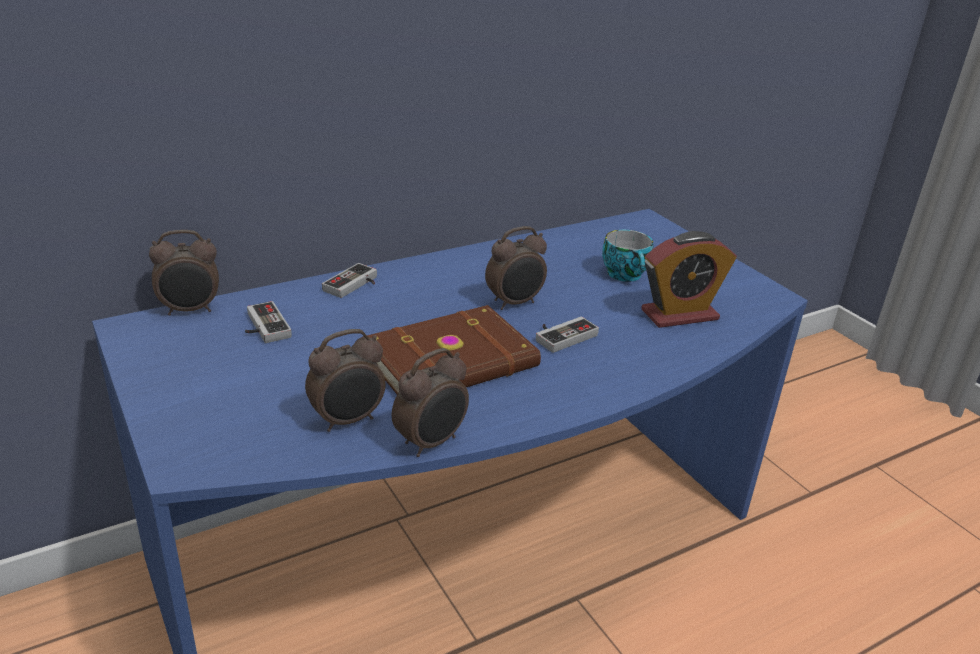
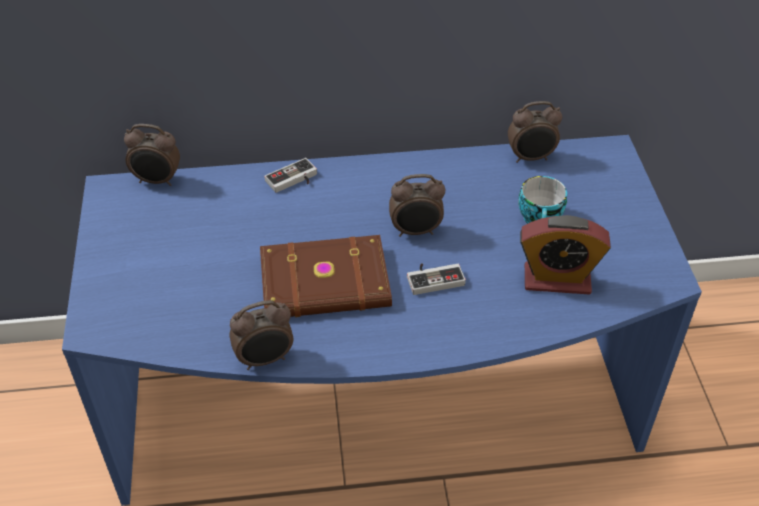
camera: 25 degrees right, 15 degrees up
(262, 327) = (201, 211): game controller -> none
(348, 420) = (217, 322): alarm clock -> alarm clock (531, 158)

